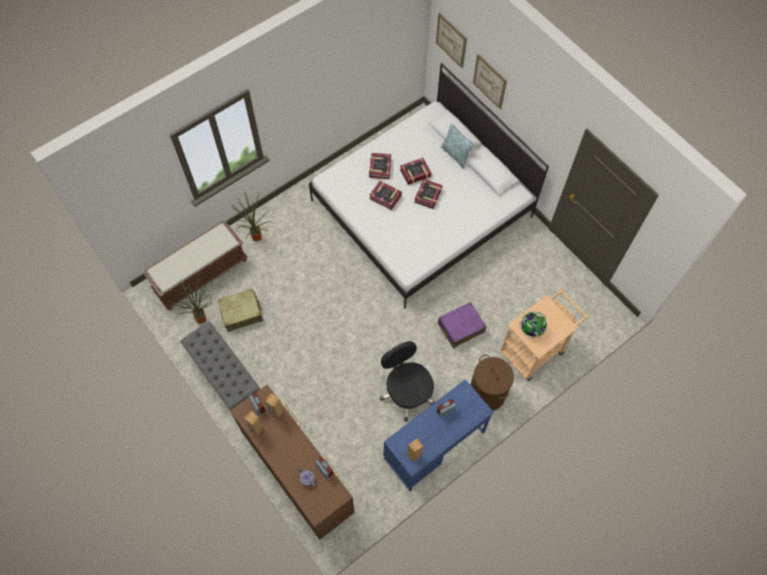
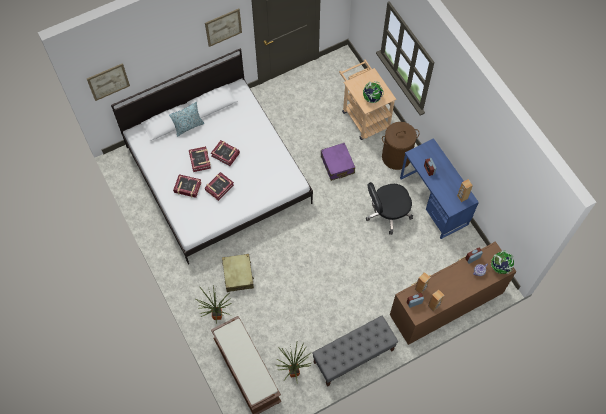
camera: 80 degrees left, 0 degrees up
(241, 313) = (293, 337): beige suitcase -> beige suitcase (238, 275)
(317, 505) = (500, 267): none -> globe
(489, 81) = (159, 63): picture -> picture (223, 27)

